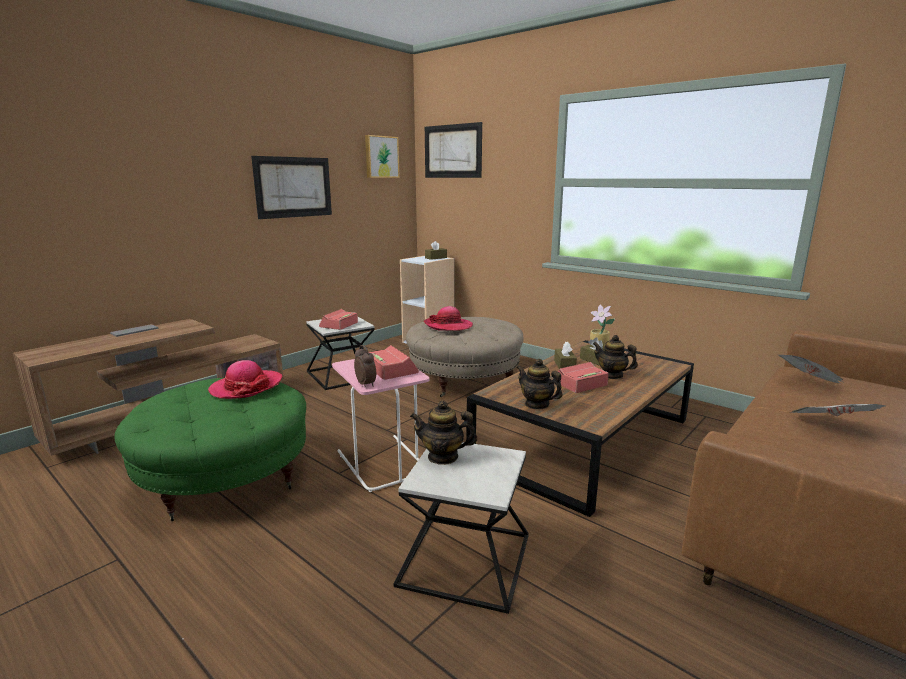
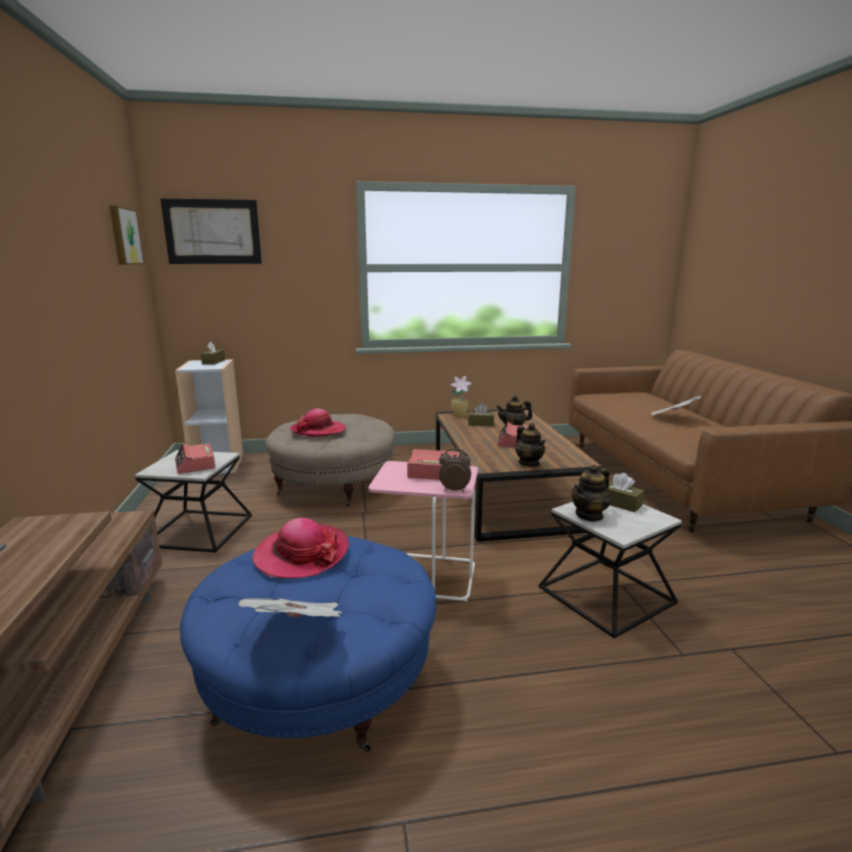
camera: 50 degrees left, 0 degrees up
(226, 477) = (318, 681): green ottoman -> blue ottoman
(294, 187) = (66, 281): picture -> none
(537, 404) = (529, 463): teapot -> teapot turned 105 degrees counterclockwise
(564, 365) = (473, 433): brown tissue box -> brown tissue box (619, 503)
(809, 384) = (615, 401): newspaper -> newspaper (298, 629)

